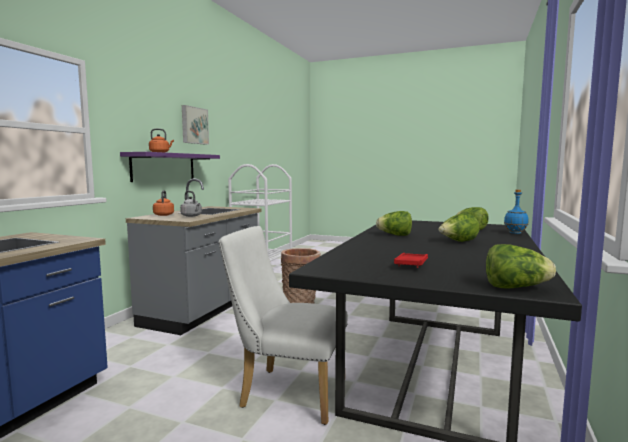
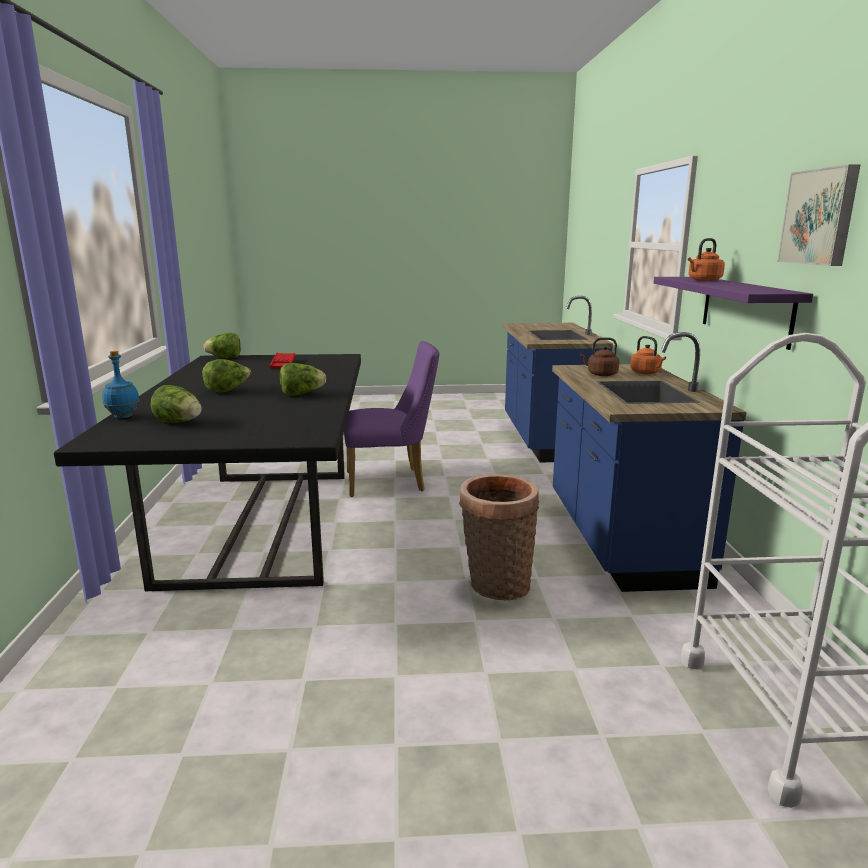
camera: 155 degrees right, 10 degrees up
(192, 216) = (600, 374): grey kettle -> brown kettle
(204, 310) = (620, 540): grey counter -> blue counter
(286, 392) = (391, 481): white chair -> purple chair

